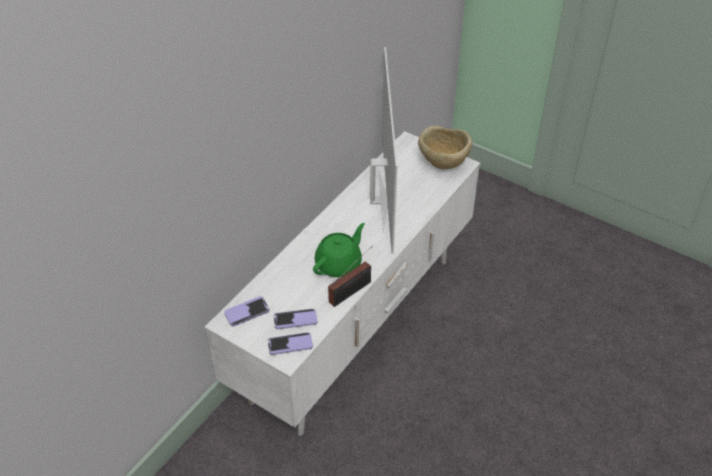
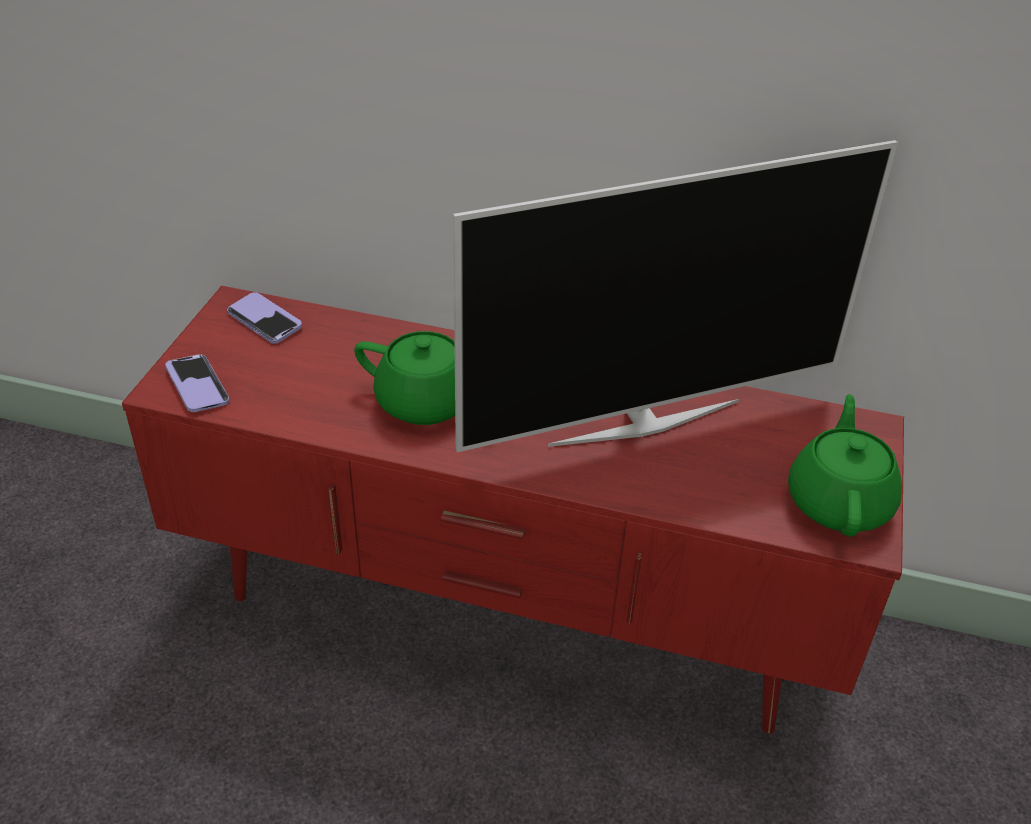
camera: 70 degrees right, 5 degrees down
(295, 320) = (260, 378): phone -> none
(352, 291) = (359, 436): radio -> none
(355, 329) = (508, 617): white tv stand -> red tv stand
(443, 164) = (839, 502): beige bowl -> green teapot

